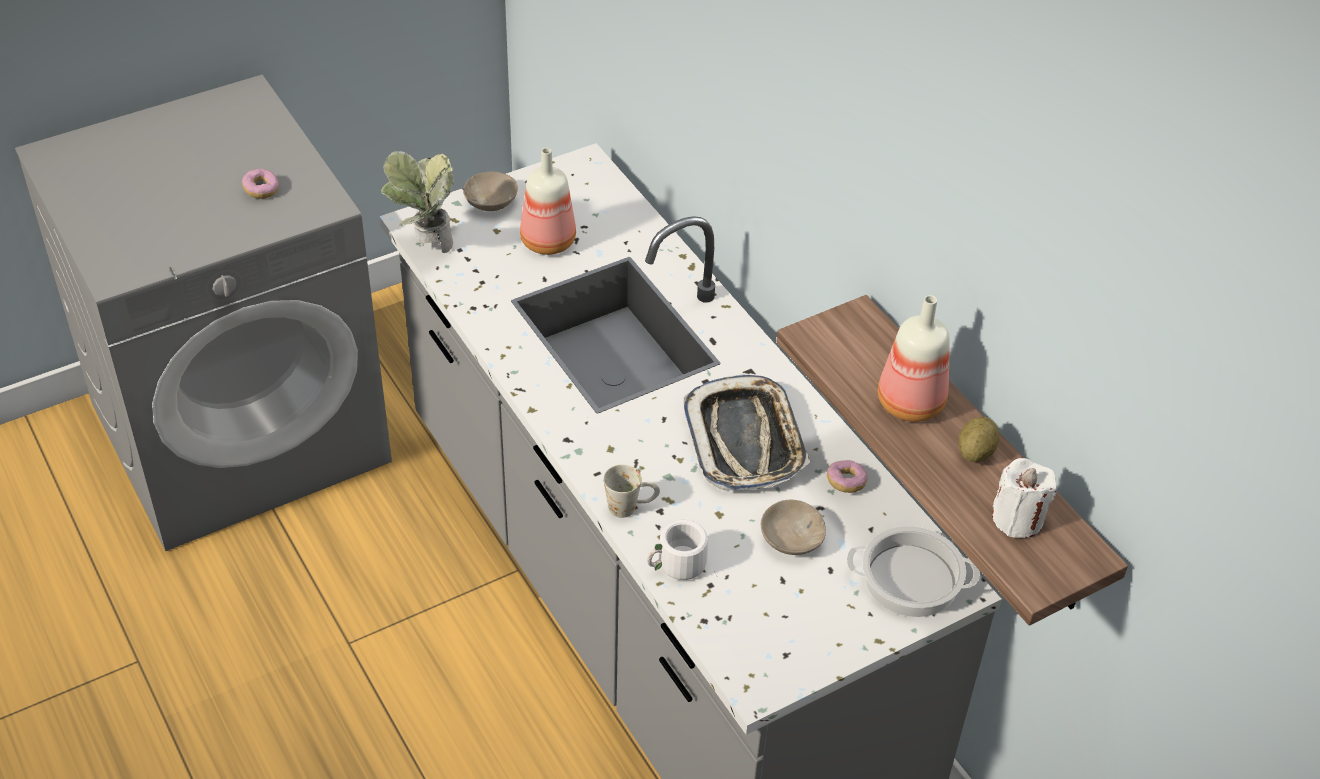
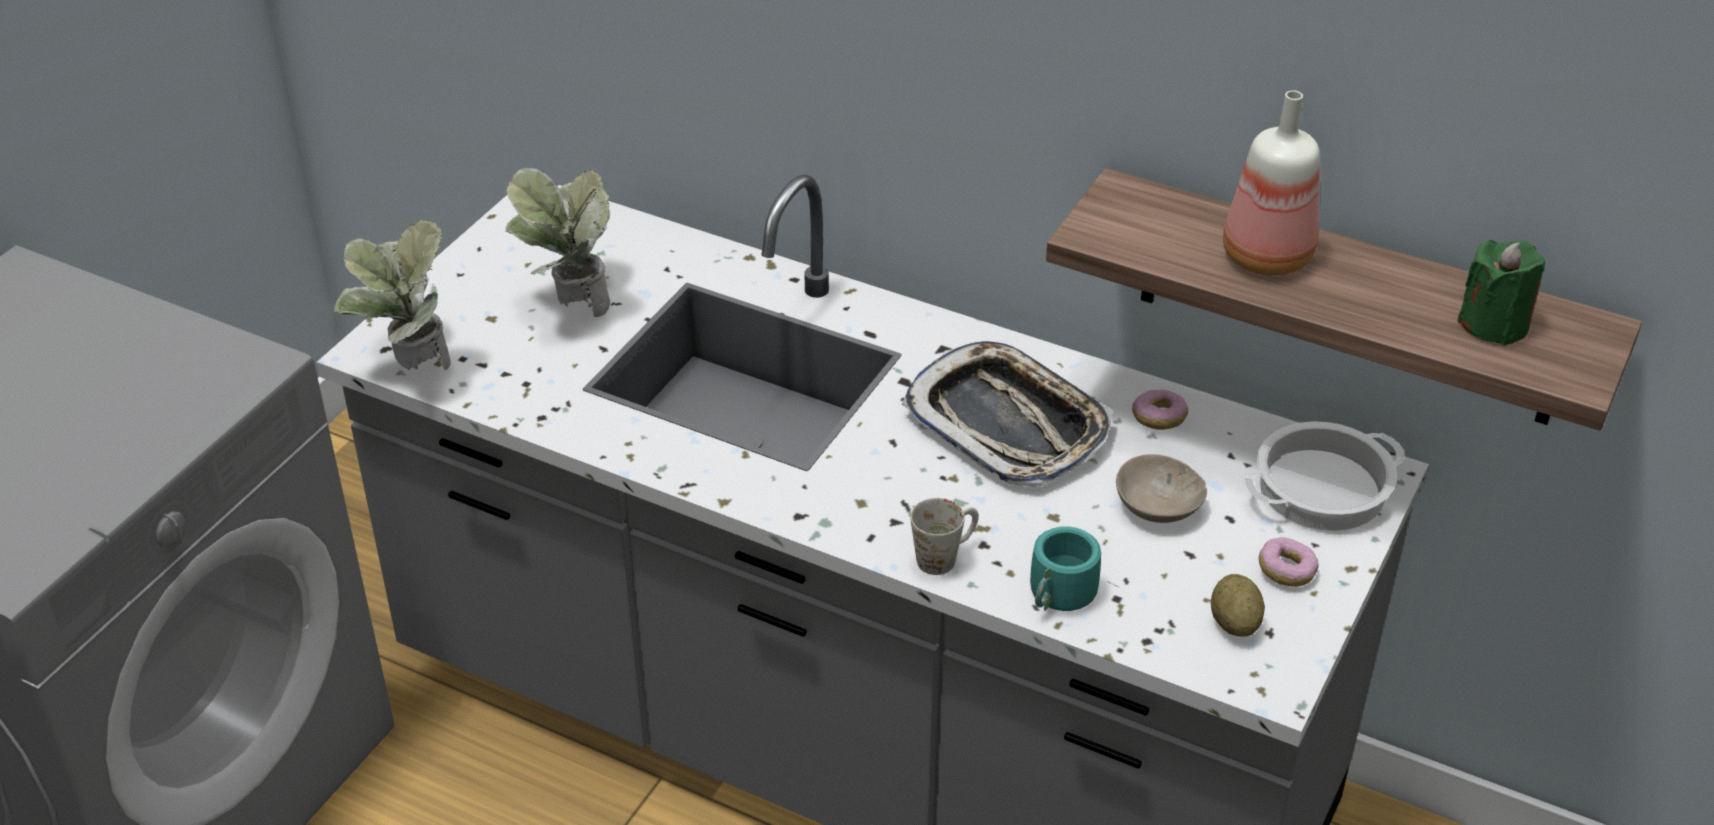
camera: 30 degrees left, 5 degrees down
(261, 190) = (143, 382): donut -> donut (1286, 572)
(492, 202) = (457, 289): beige bowl -> none
(548, 243) = (571, 306): bottle -> potted plant
(677, 567) = (1062, 597): white mug -> turquoise mug
(975, 452) = (1383, 277): potato -> potato (1235, 623)
(1017, 519) = (1494, 324): white candle -> green candle

